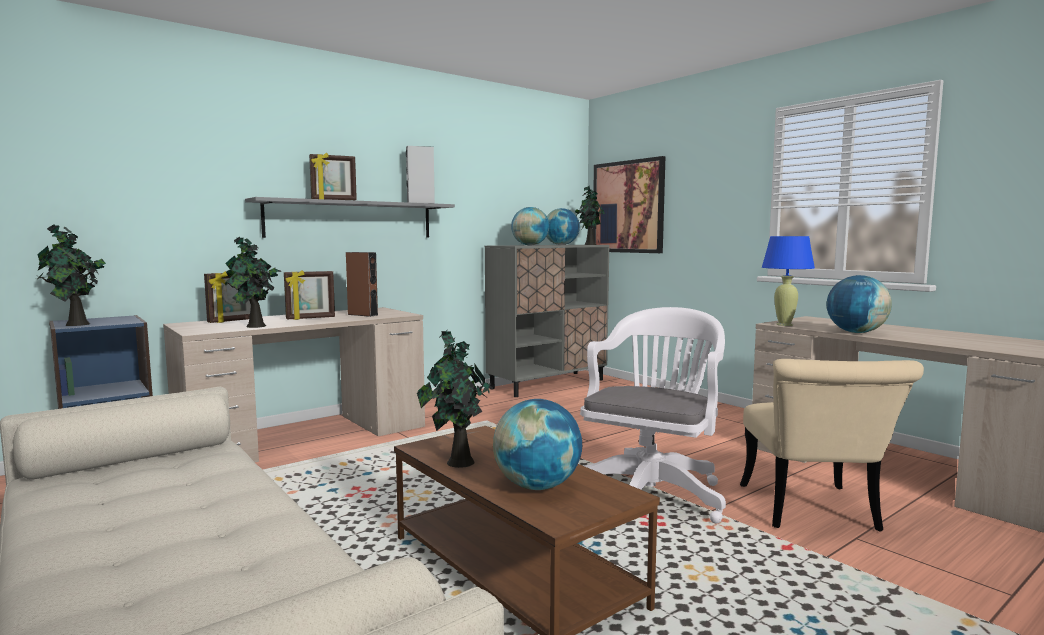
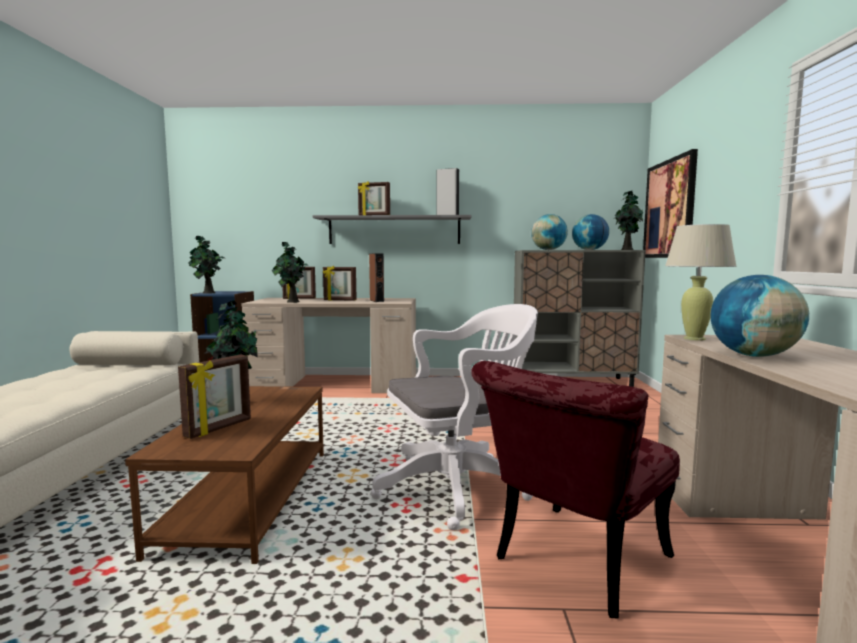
camera: 40 degrees right, 0 degrees up
(537, 486) = (219, 428): globe -> picture frame
(784, 324) = (694, 338): blue table lamp -> beige table lamp
(813, 513) = (573, 565): beige chair -> red chair

